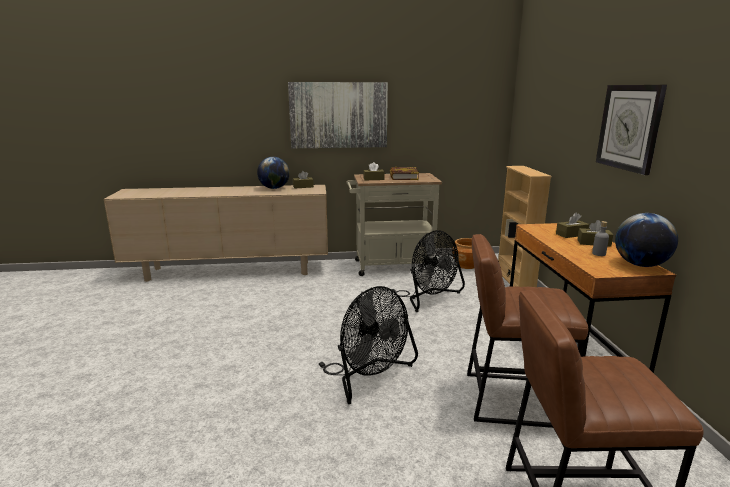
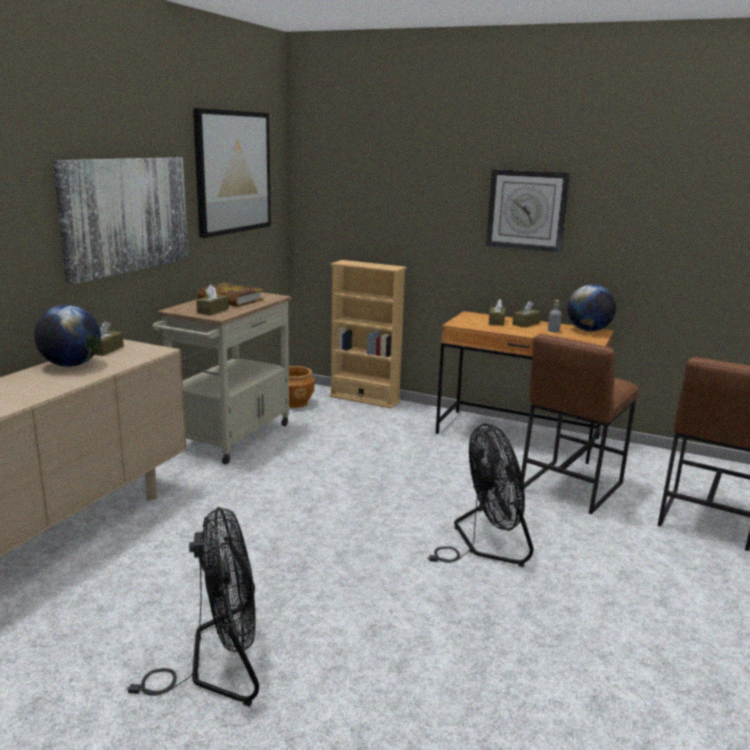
camera: 60 degrees left, 0 degrees up
(427, 298) = (346, 451): black fan -> black fan (217, 659)
(443, 93) = (233, 172): none -> picture

